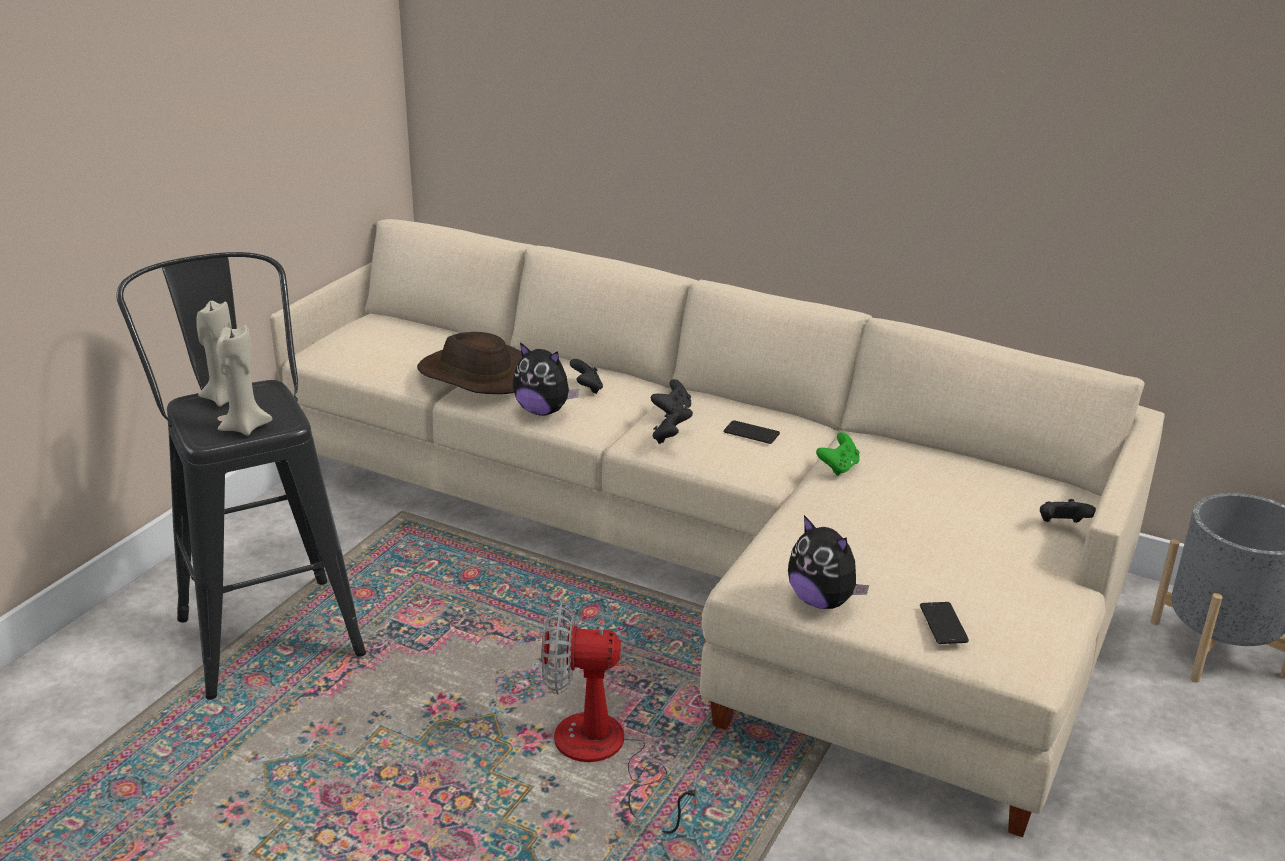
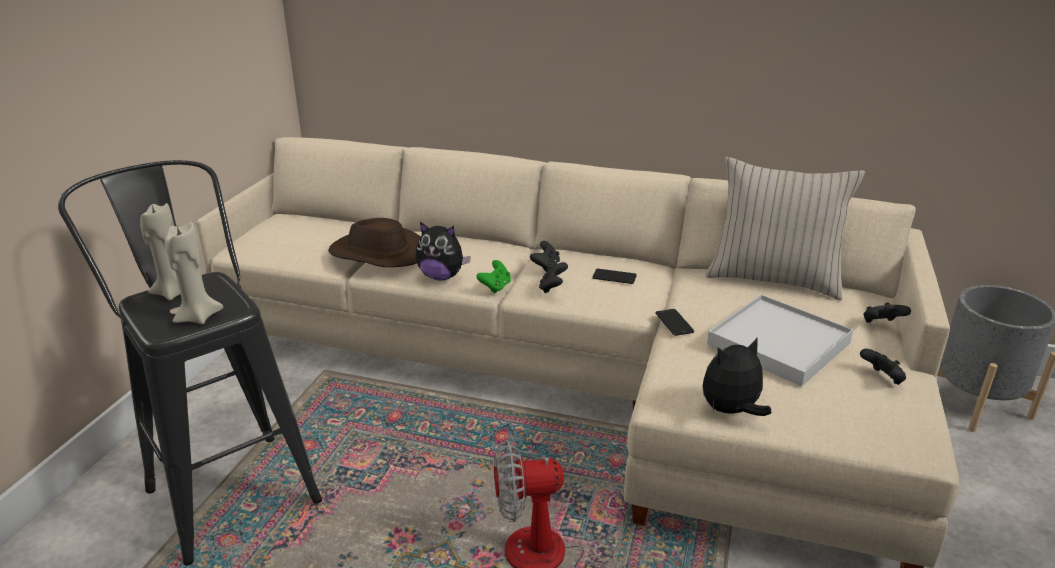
camera: 10 degrees left, 0 degrees up
(587, 388) = (471, 255): black game controller -> black game controller (882, 379)
(822, 601) = (731, 411): plush toy -> plush toy turned 120 degrees clockwise
(838, 467) = (692, 297): green game controller -> green game controller (495, 287)
(915, 533) = (778, 344): none -> white tray
(943, 623) = (839, 419): phone -> phone (674, 323)
(954, 456) = (773, 279): none -> beige pillow

